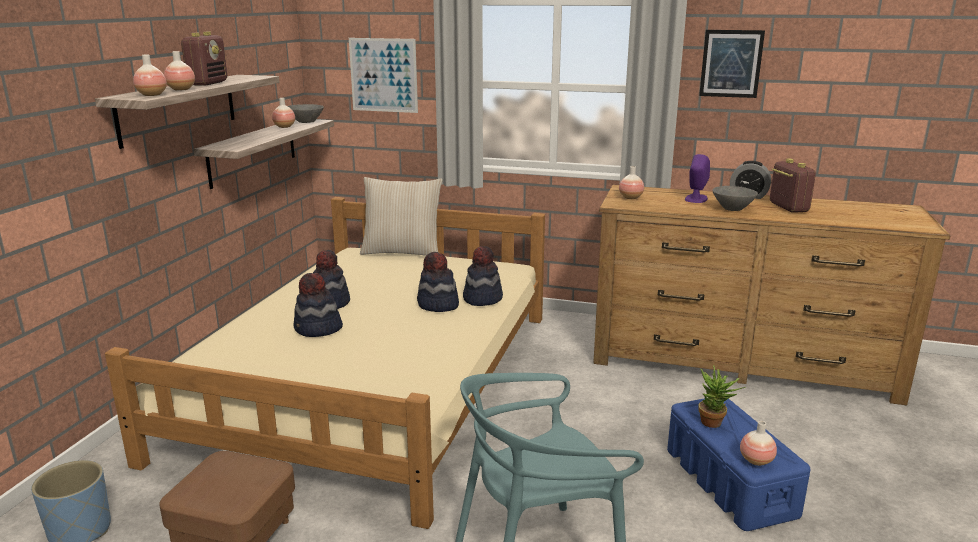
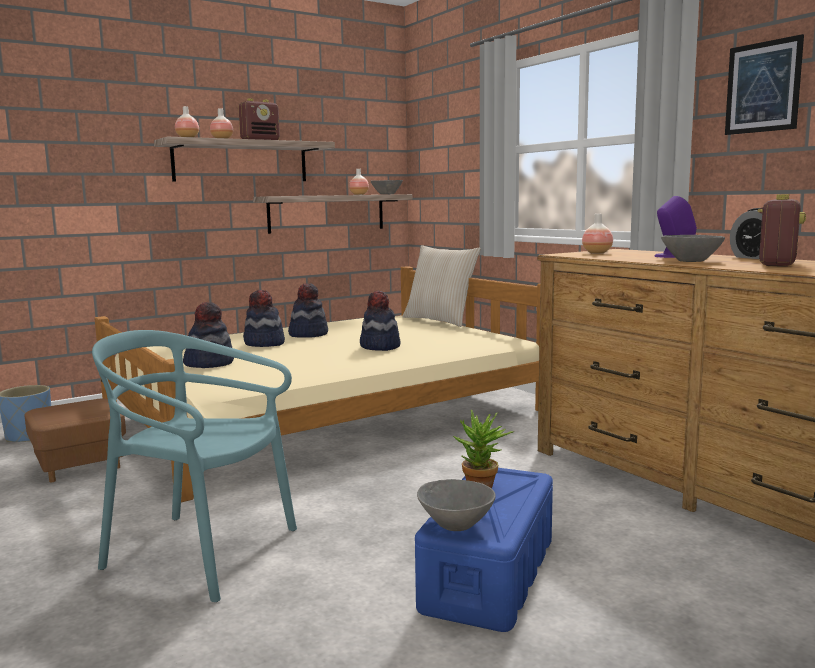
camera: 40 degrees right, 10 degrees down
(383, 75) = (454, 150): picture -> none
(482, 298) = (426, 349): hat -> hat (209, 363)
(756, 460) = (455, 524): vase -> grey bowl

